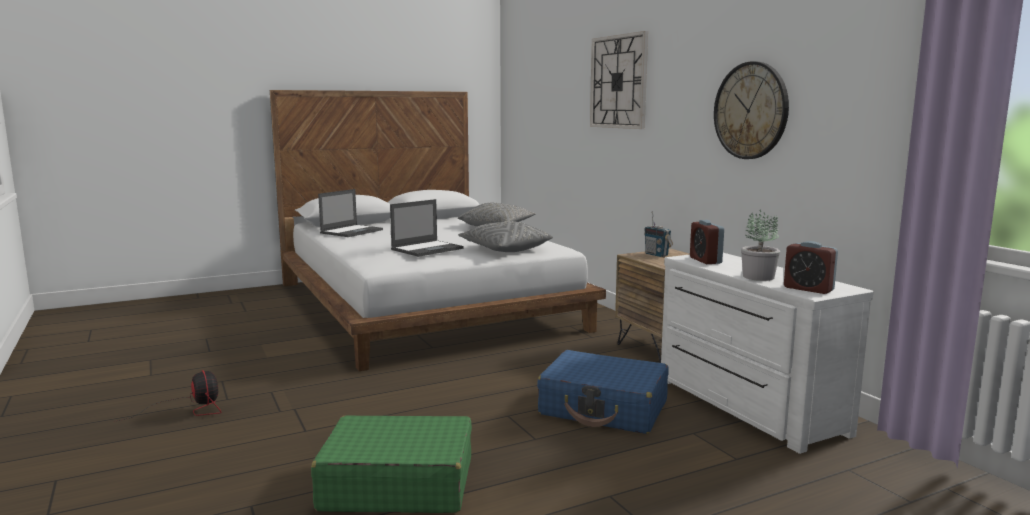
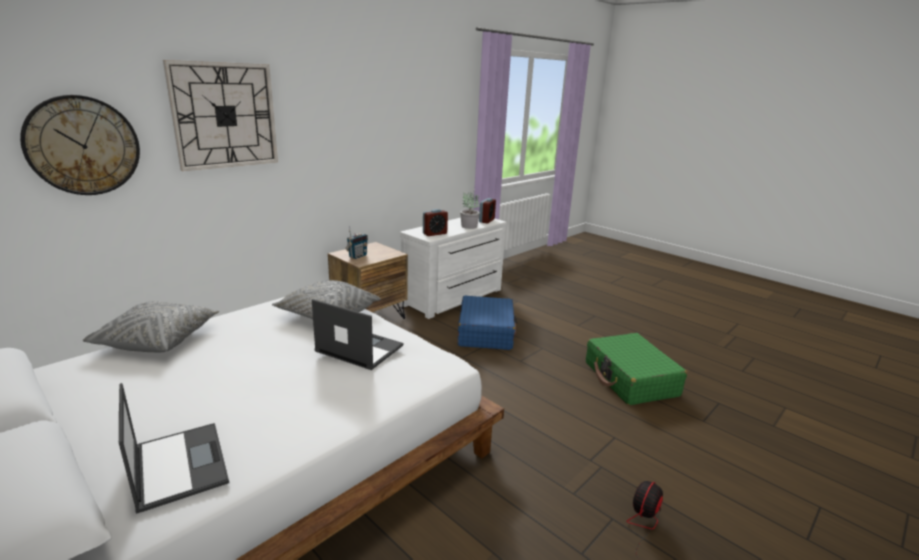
camera: 110 degrees left, 10 degrees up
(352, 231) = (179, 464): laptop -> laptop turned 45 degrees clockwise
(751, 110) = (383, 136): wall clock -> wall clock (83, 146)

